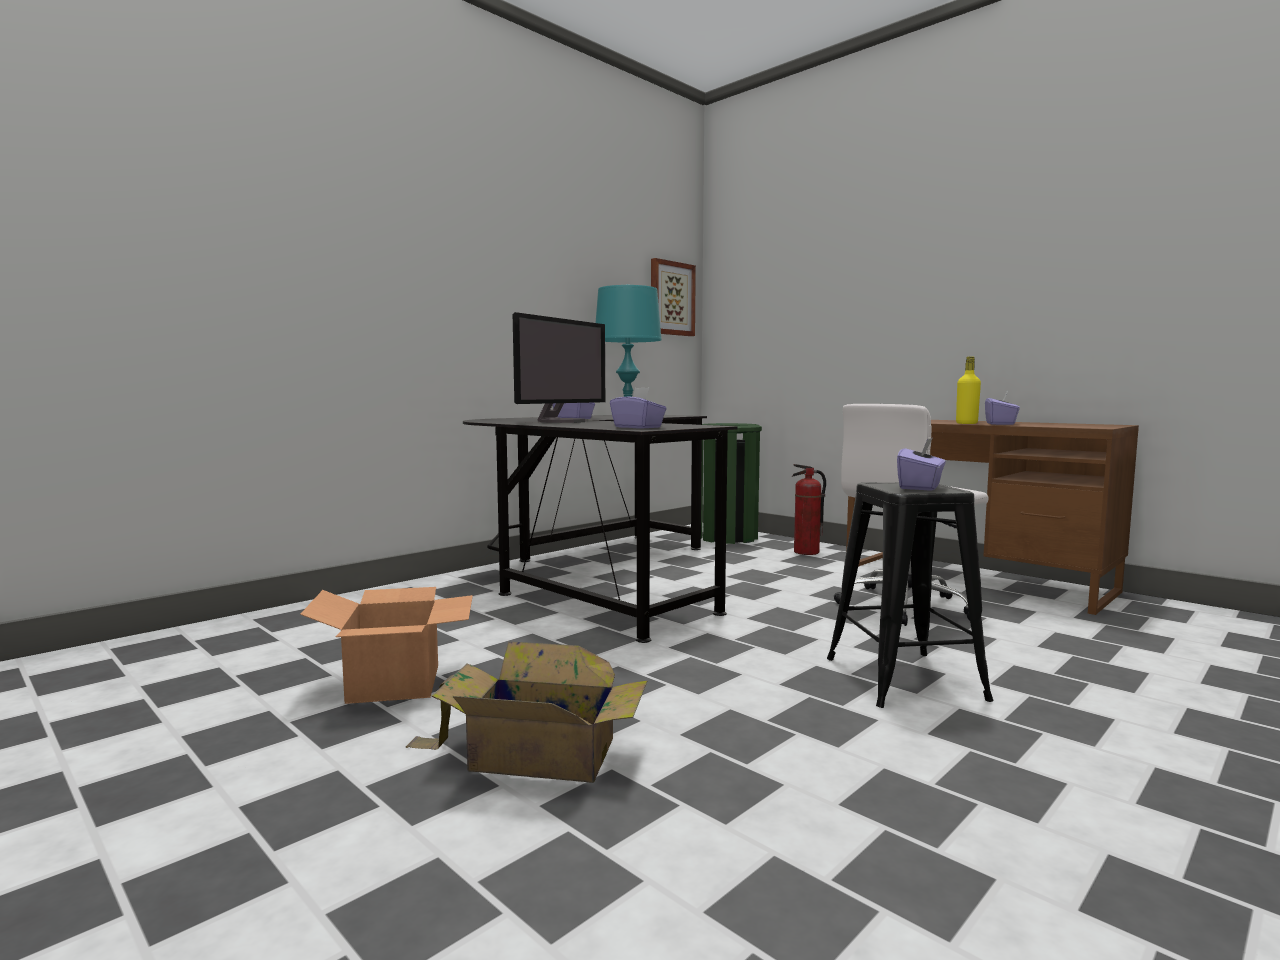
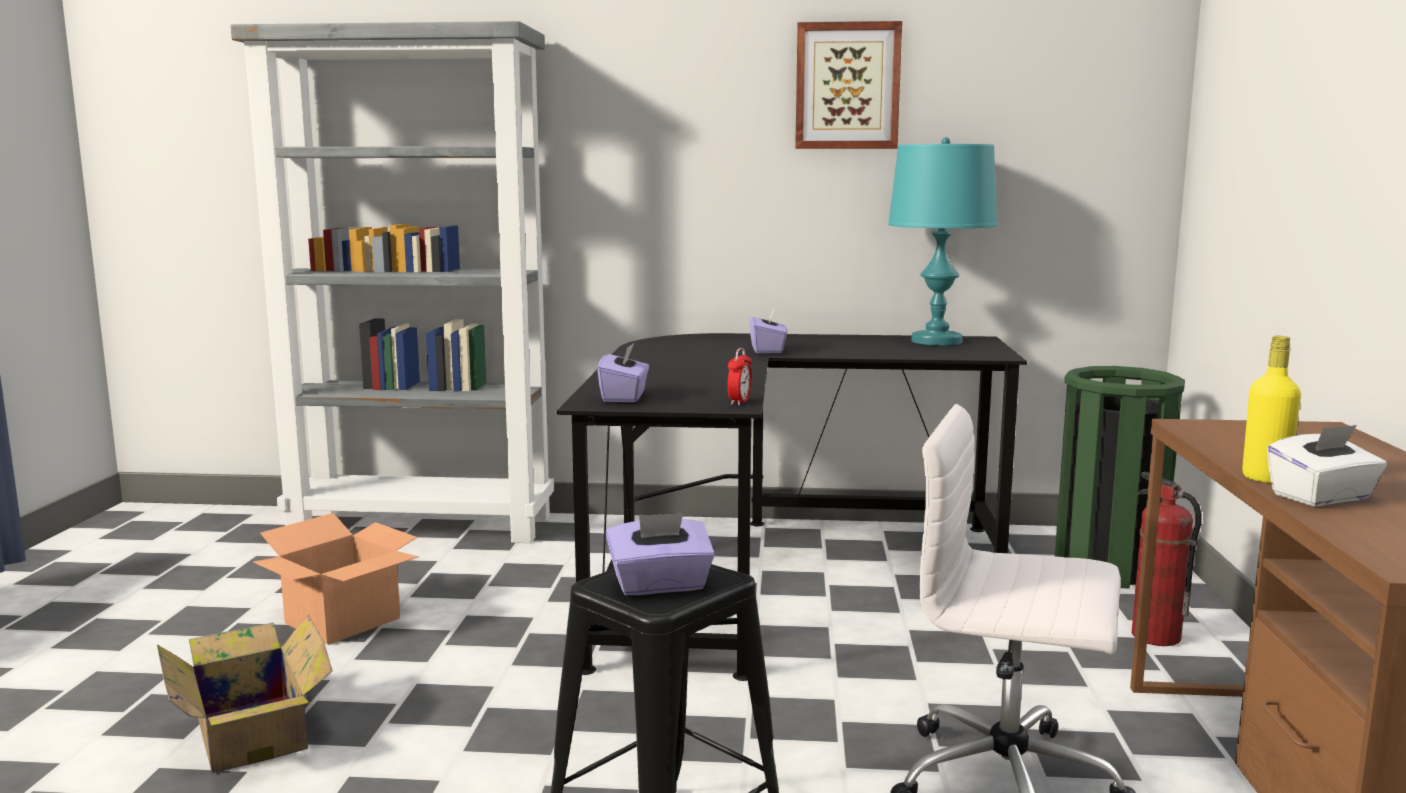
camera: 50 degrees right, 5 degrees up
(271, 621) = (424, 525): none -> grey bookcase
(562, 421) = (693, 359): monitor -> none
(671, 298) = (1097, 141): picture -> picture (847, 86)
(702, 425) = (739, 402): none -> alarm clock
(1000, 424) = (1322, 497): purple tissue box -> white tissue box

